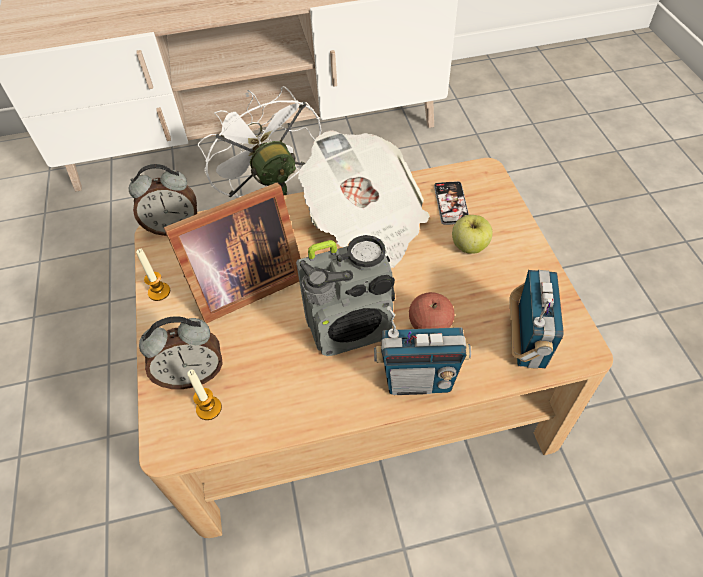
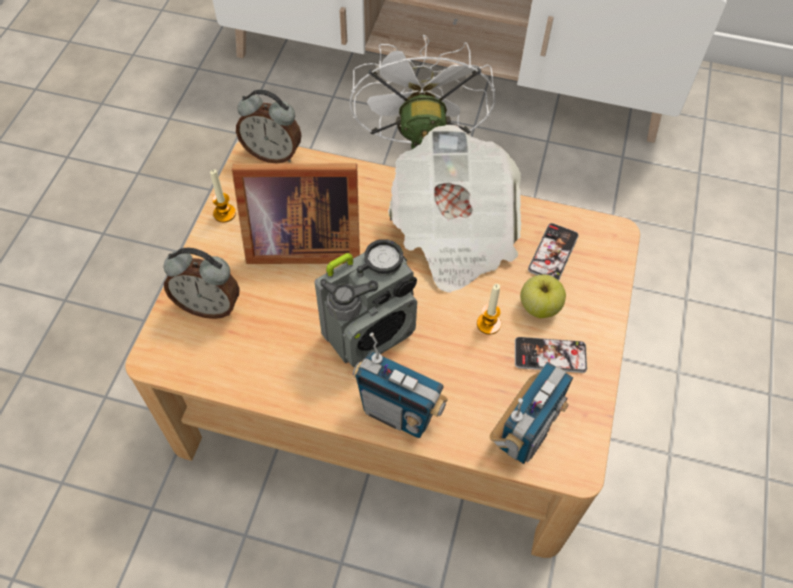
camera: 25 degrees right, 5 degrees up
(209, 408) = (205, 343): candle -> candle (488, 324)
(351, 328) = (370, 332): radio -> radio turned 45 degrees counterclockwise
(429, 326) = (443, 368): apple -> none
(503, 277) = (550, 355): none -> phone

